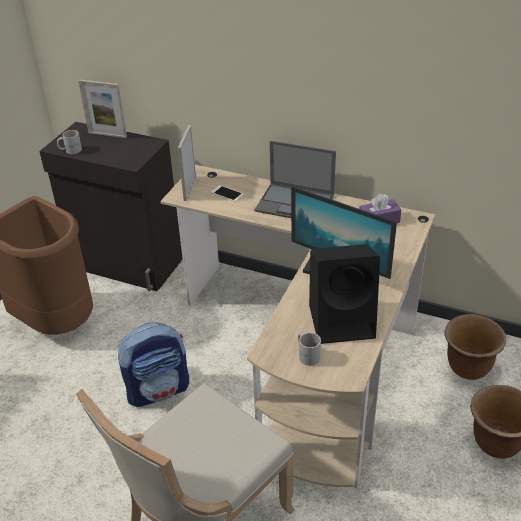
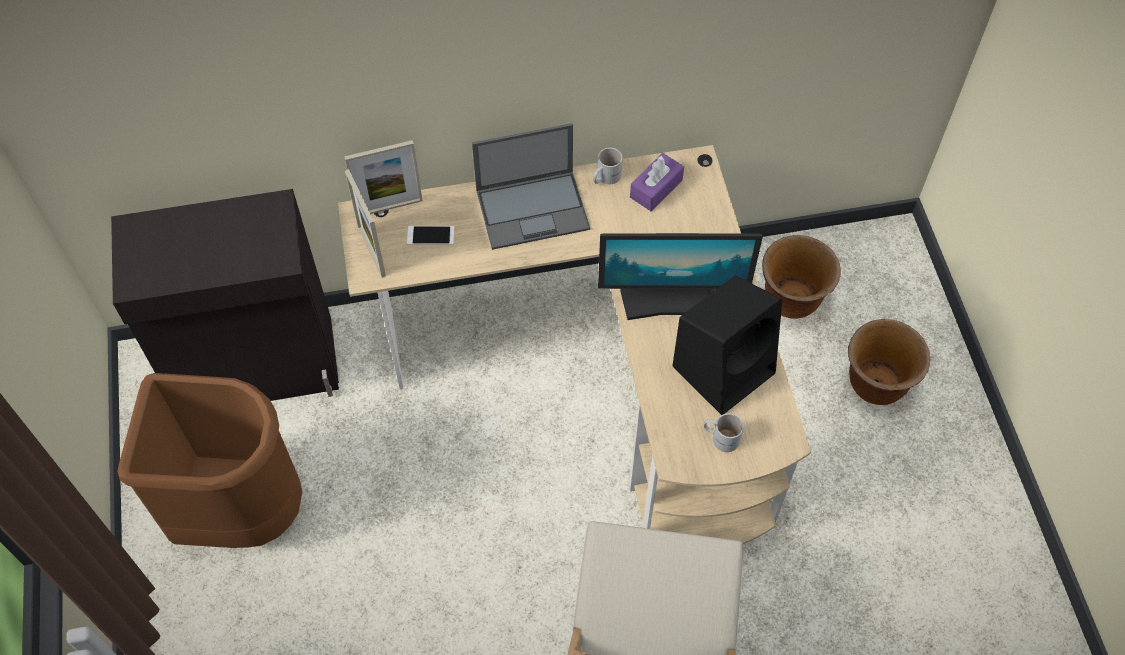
camera: 35 degrees left, 20 degrees up
(70, 150) = (161, 278): white mug -> white mug (605, 177)
(107, 135) = (190, 221): picture frame -> picture frame (390, 207)
(158, 390) = (463, 532): backpack -> none

